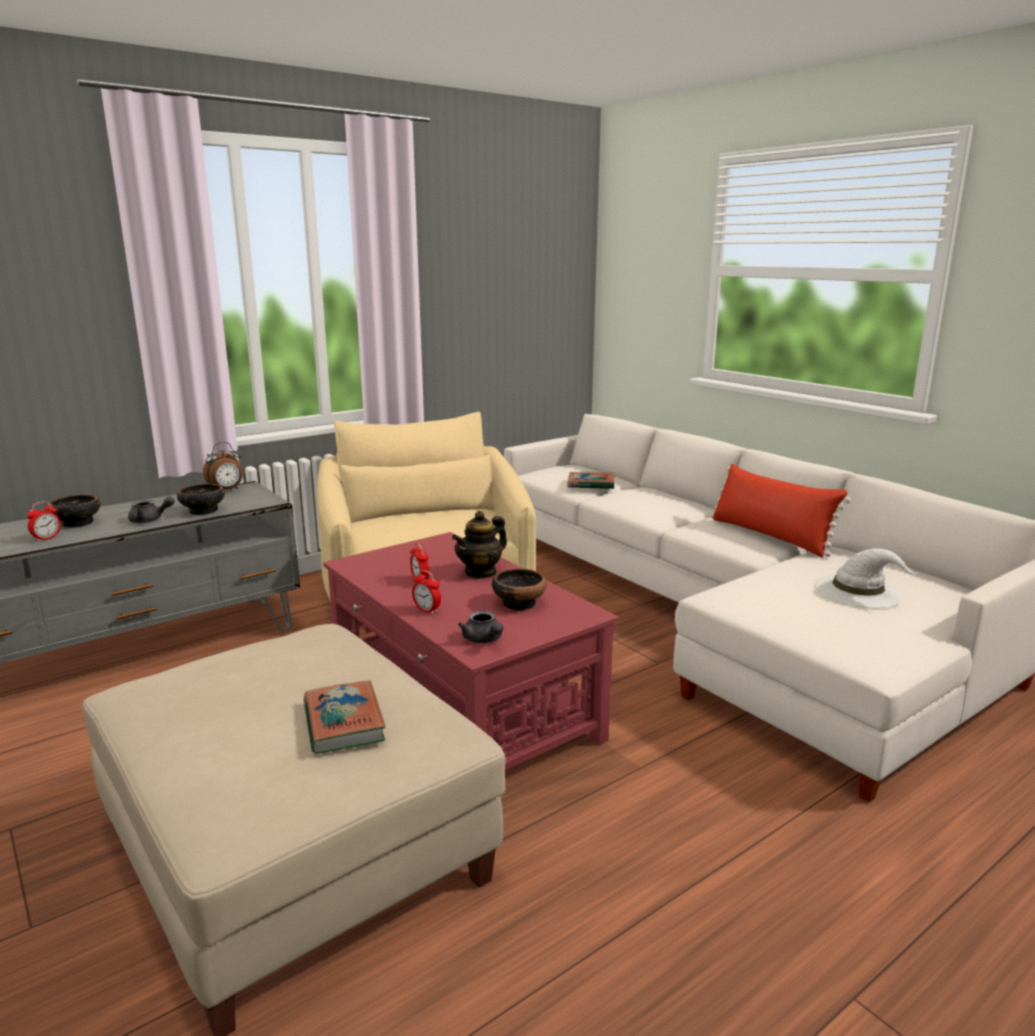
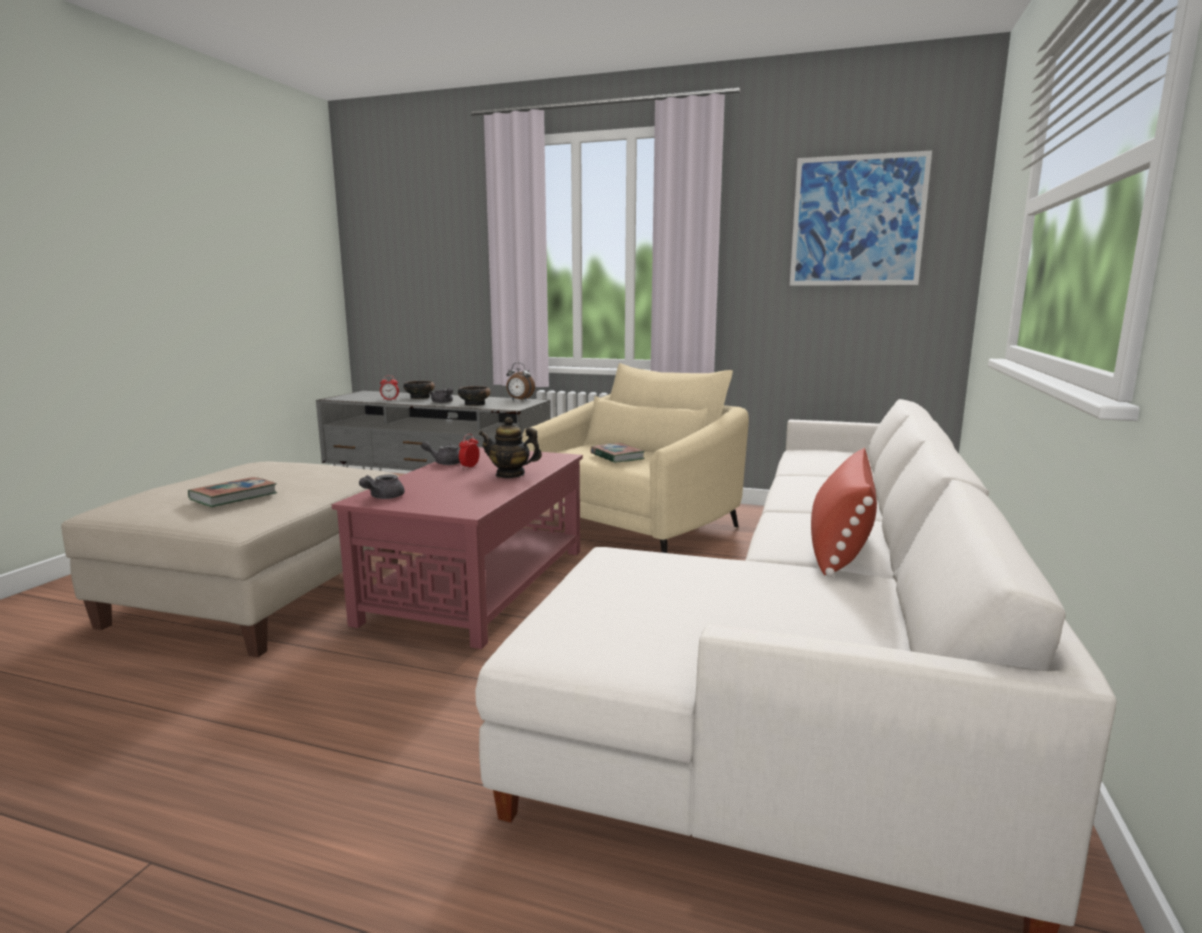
camera: 55 degrees right, 5 degrees down
(379, 587) = (445, 462): none -> grey teapot
(427, 610) = (418, 478): alarm clock -> none
(518, 258) = (857, 221): none -> picture
(519, 603) = (463, 492): bowl -> none
(591, 484) = (816, 465): book -> book (617, 456)
(859, 591) = (730, 603): white hat -> none

